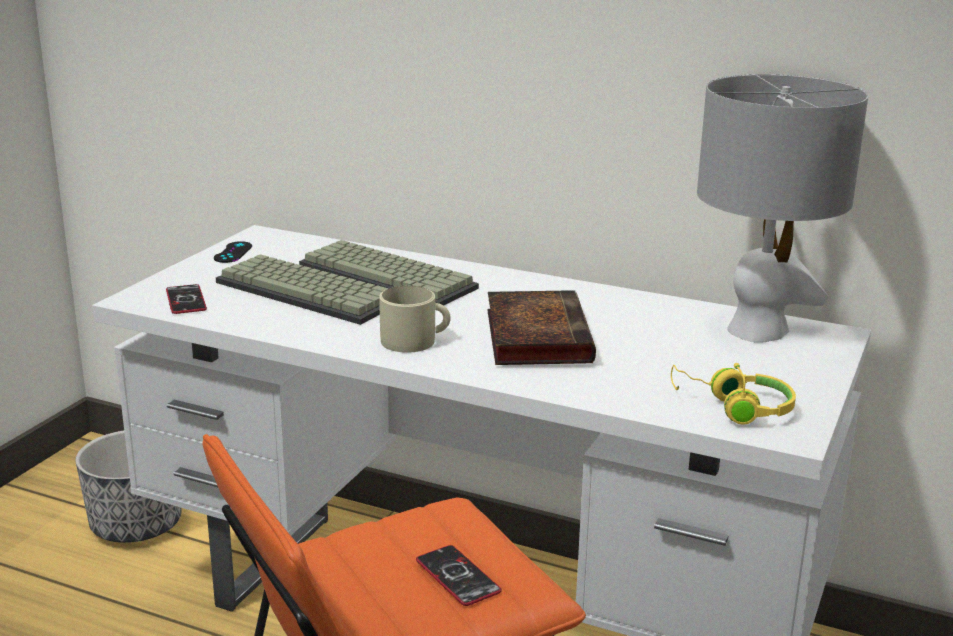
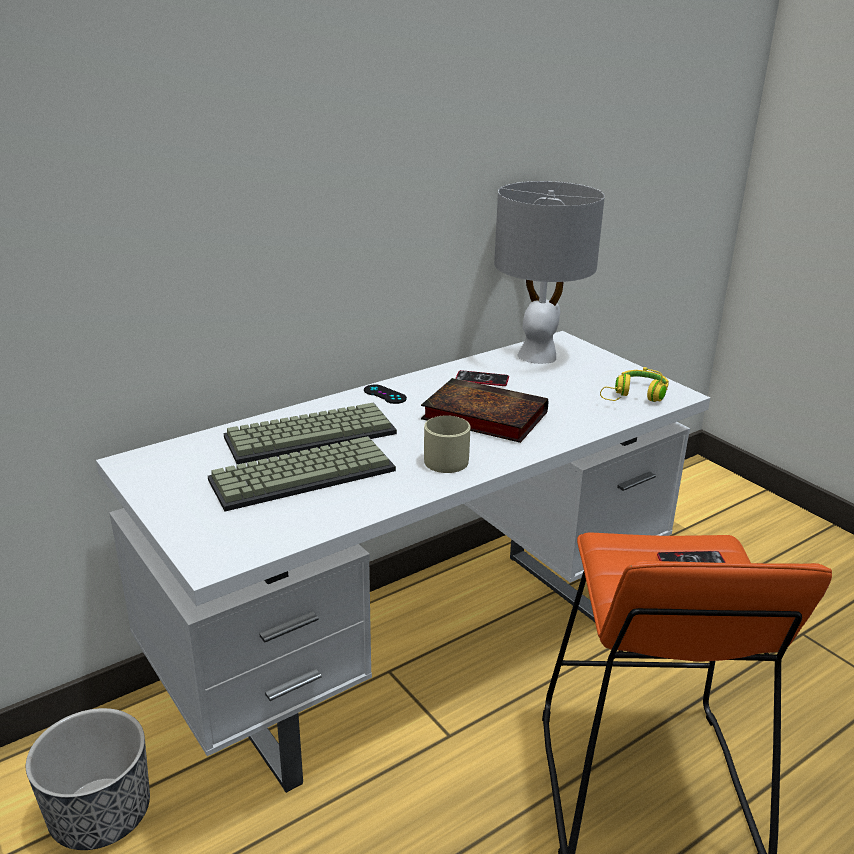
camera: 60 degrees left, 5 degrees up
(186, 300) = (250, 536): phone -> phone (482, 379)
(233, 252) = (158, 486): black game controller -> black game controller (385, 394)

